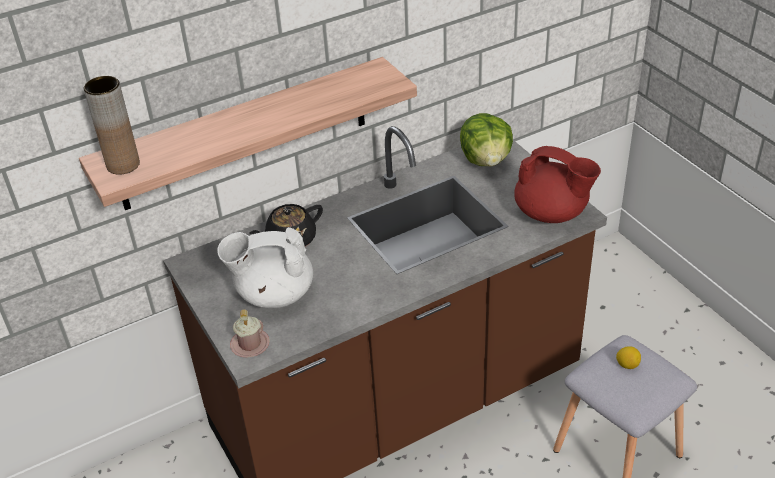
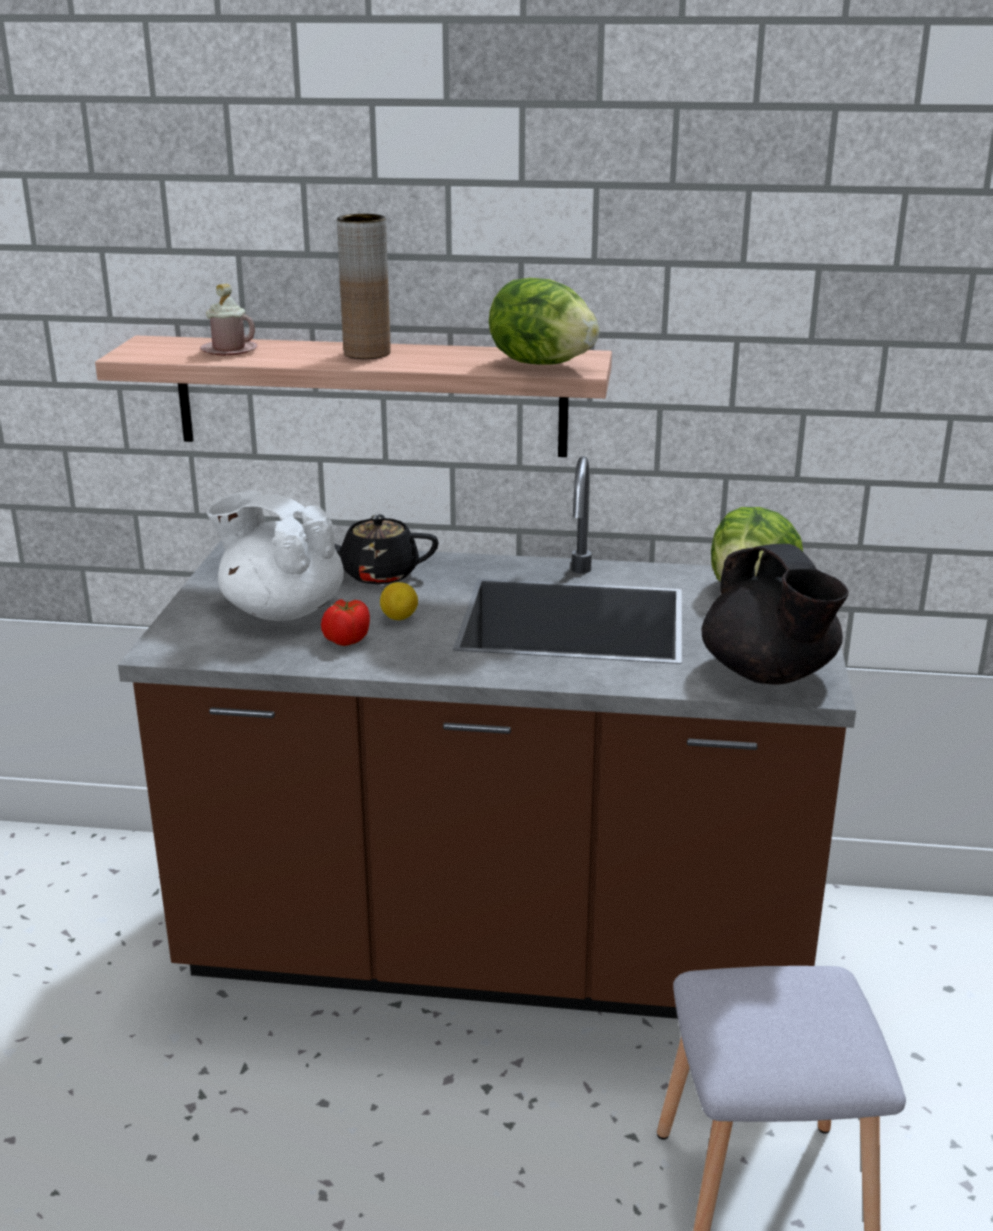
camera: 35 degrees right, 15 degrees down
(123, 165) = (160, 348): brown vase -> brown vase (367, 353)
(250, 344) = (183, 641): pink mug -> pink mug (229, 350)
(336, 296) = (346, 640): none -> tomato
(367, 85) = (542, 364): none -> lettuce
(552, 213) = (769, 674): red teapot -> black teapot
(627, 365) = (792, 1001): lemon -> lemon (399, 618)

